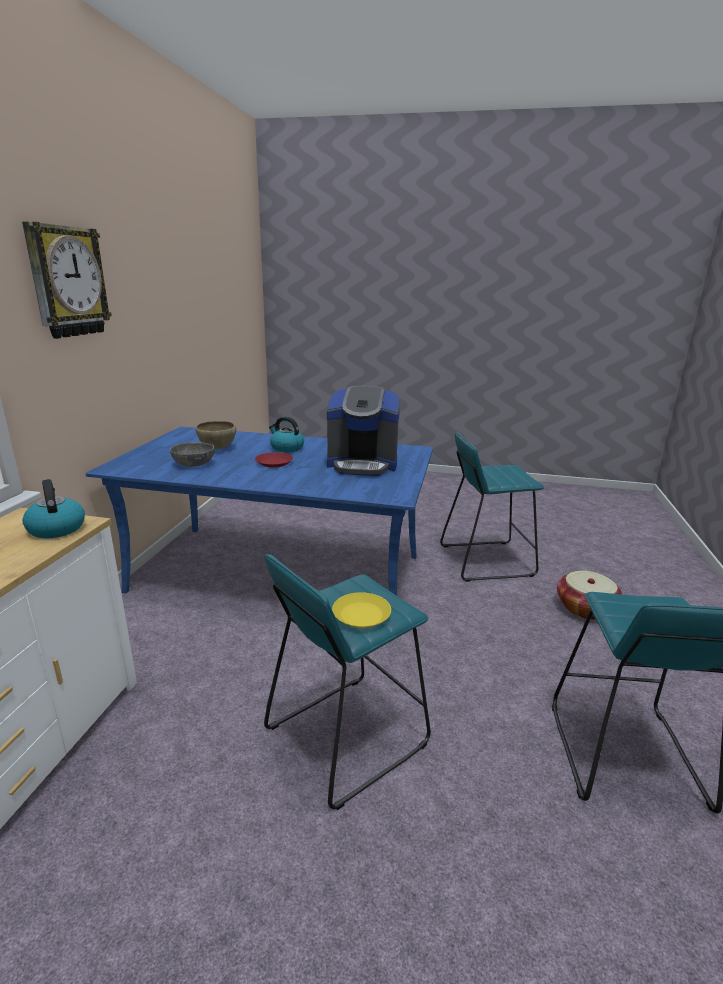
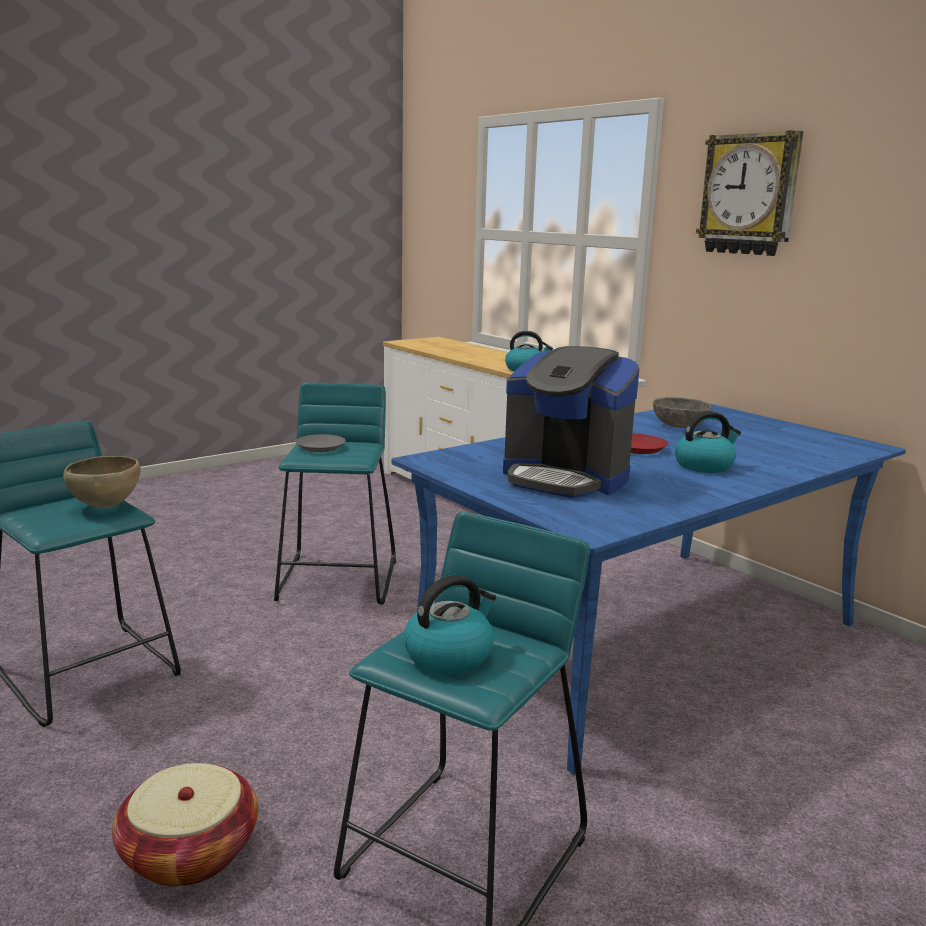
camera: 130 degrees right, 5 degrees down
(217, 449) = (740, 441): brown bowl -> brown bowl (106, 506)
(361, 615) = (320, 447): yellow plate -> grey plate
(362, 464) = (565, 478): coffee machine -> coffee machine turned 105 degrees counterclockwise
(508, 474) = (449, 654): none -> kettle

